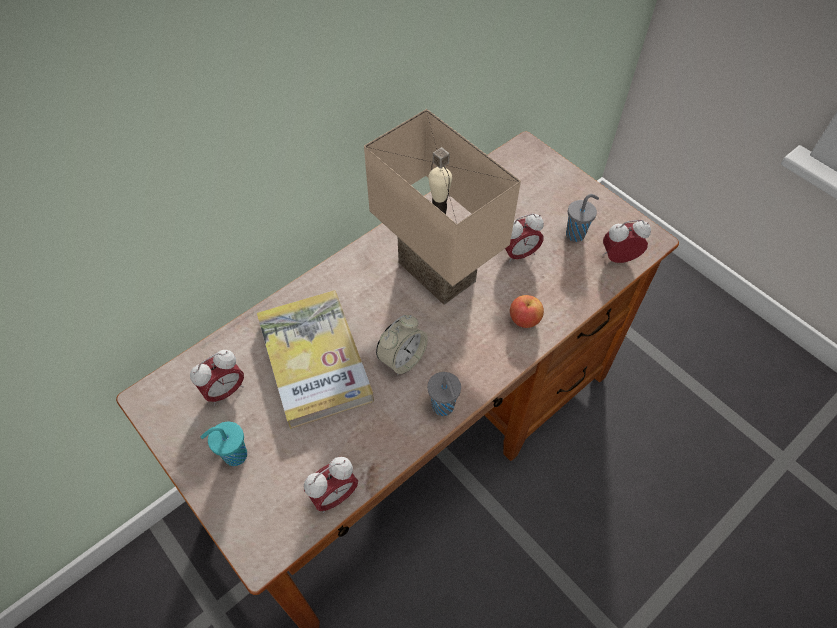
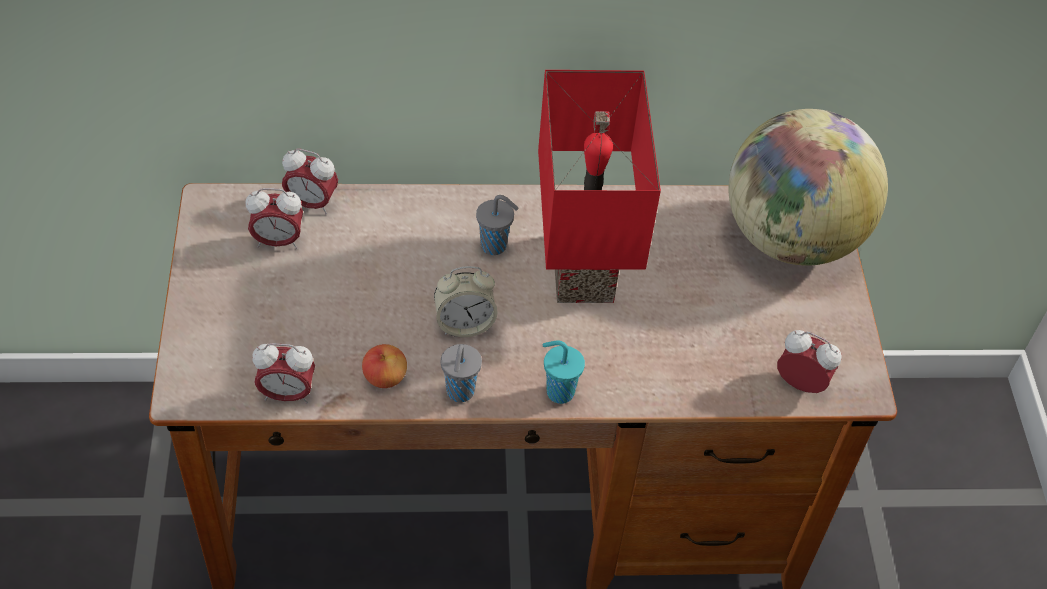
camera: 35 degrees right, 5 degrees down
(234, 455) = (235, 300): turquoise cup -> turquoise cup (558, 392)
(315, 360) = (381, 269): book -> none
(433, 273) = (577, 266): beige table lamp -> red table lamp
(518, 254) = (689, 306): alarm clock -> alarm clock (311, 203)
(524, 319) = (626, 371): apple -> apple (385, 377)
(530, 176) = (790, 237): none -> globe
(576, 234) = (778, 329): grey cup -> grey cup (495, 246)

